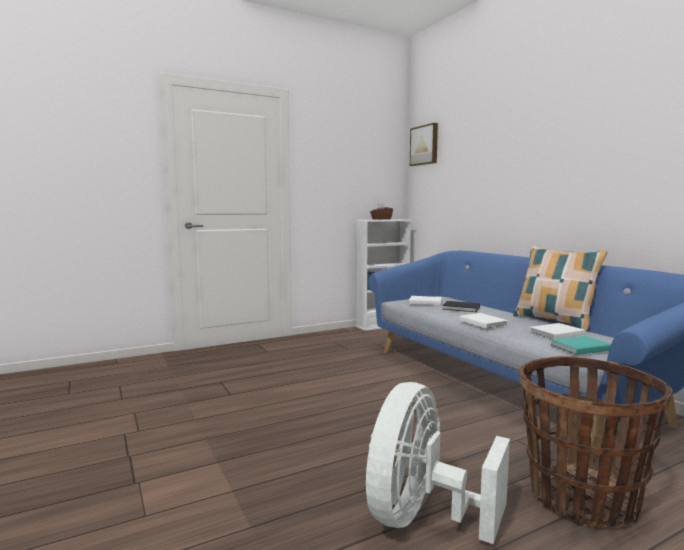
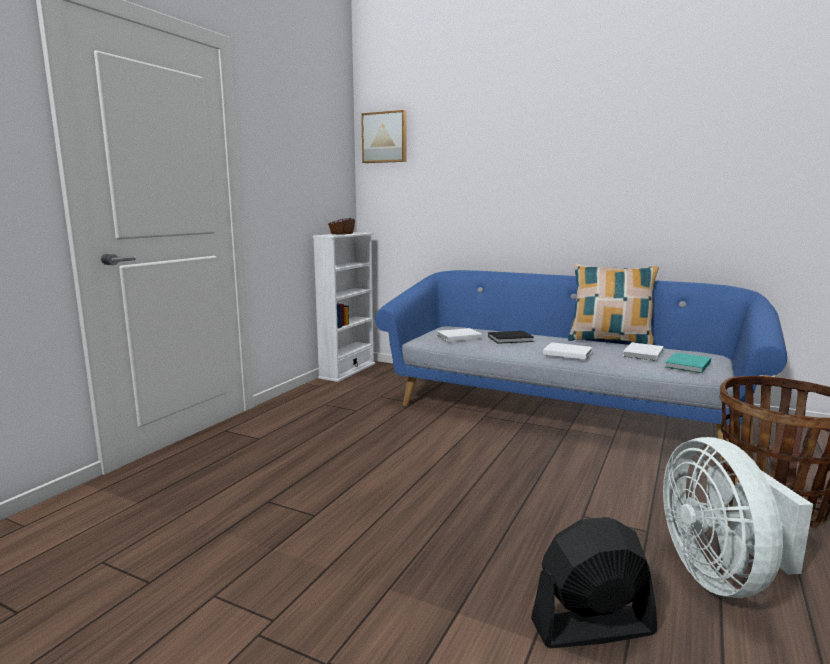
camera: 35 degrees left, 5 degrees up
(274, 500) = (592, 627): none -> black fan

